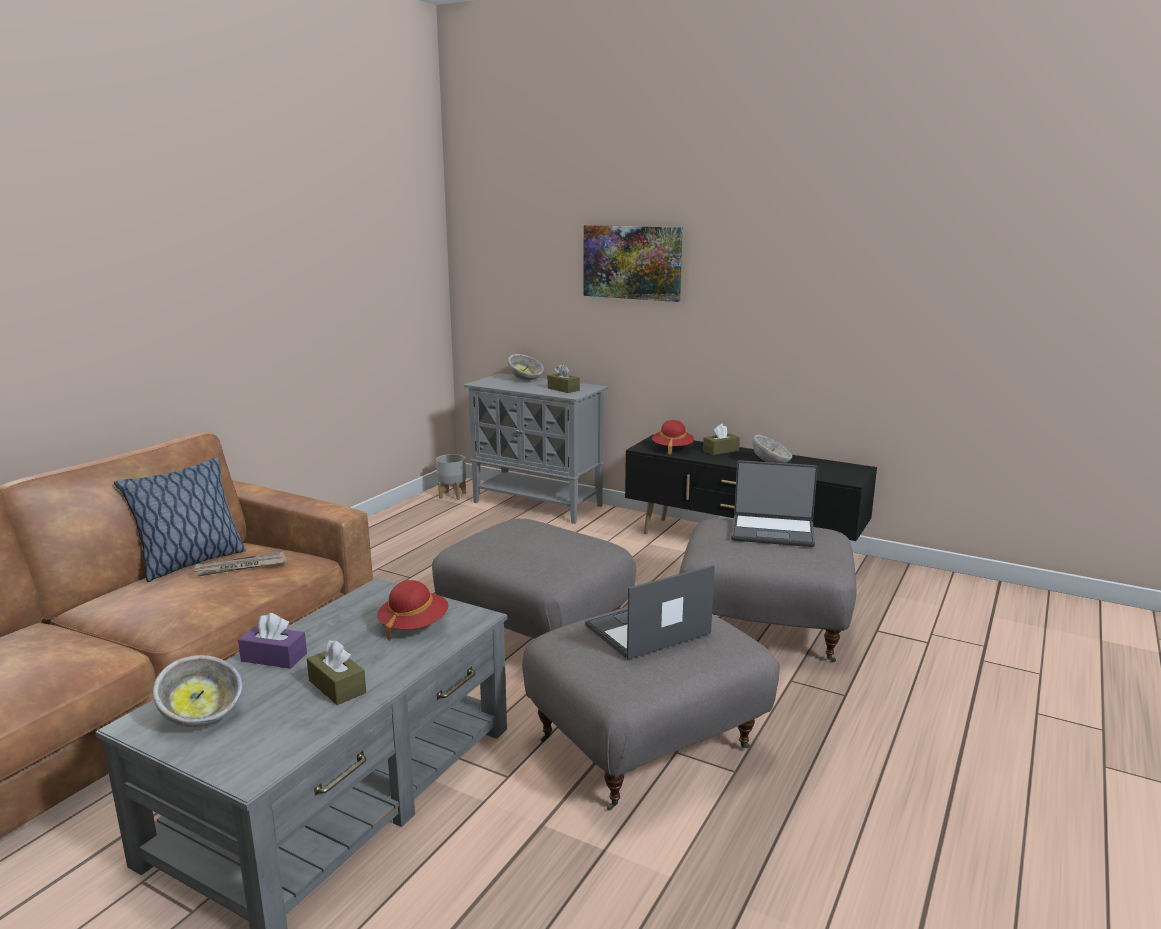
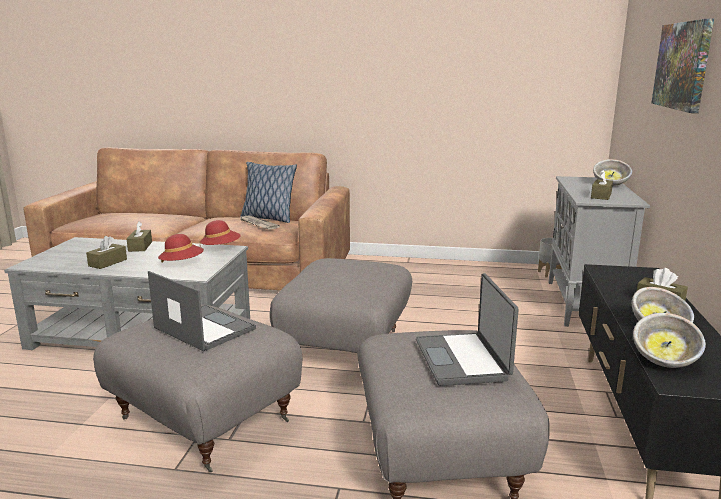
camera: 70 degrees right, 0 degrees up
(203, 716) = (82, 248): bowl -> bowl (665, 361)
(274, 657) = (140, 246): purple tissue box -> brown tissue box
(672, 448) = (623, 280): red hat -> red hat (221, 248)

